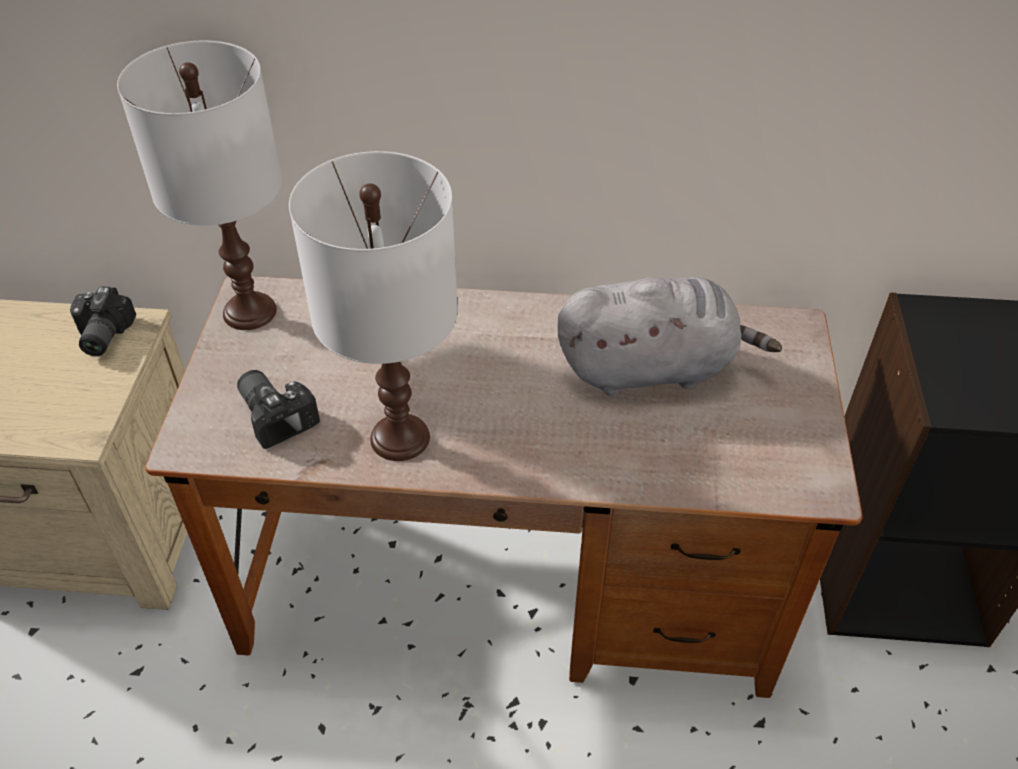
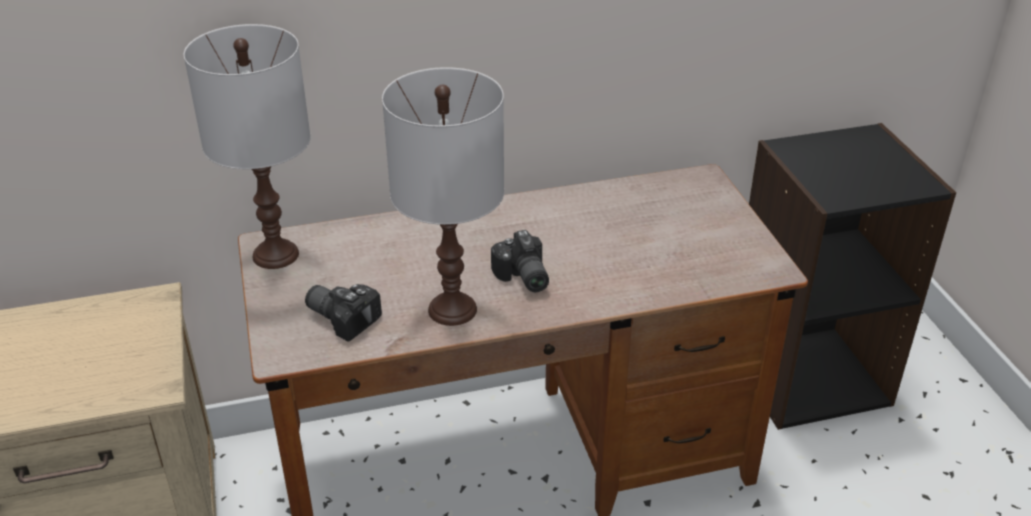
camera: 20 degrees left, 10 degrees down
(100, 336) = (128, 314): camera -> camera (522, 278)
(652, 368) = (616, 224): grey plush toy -> none

